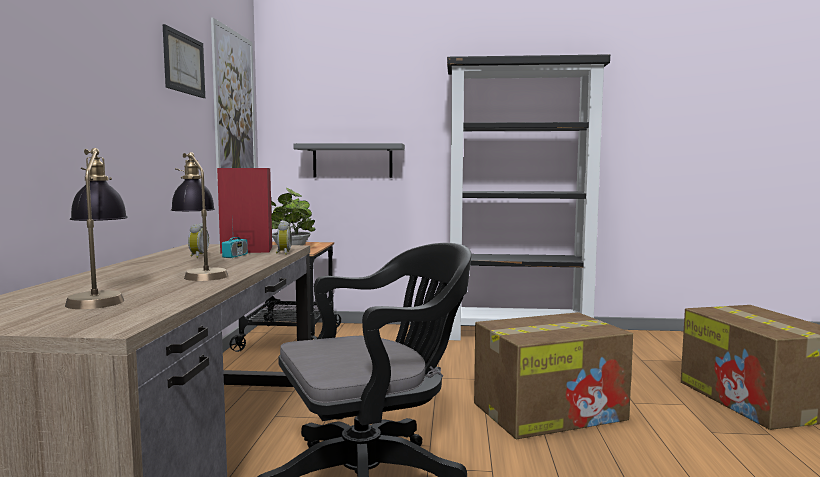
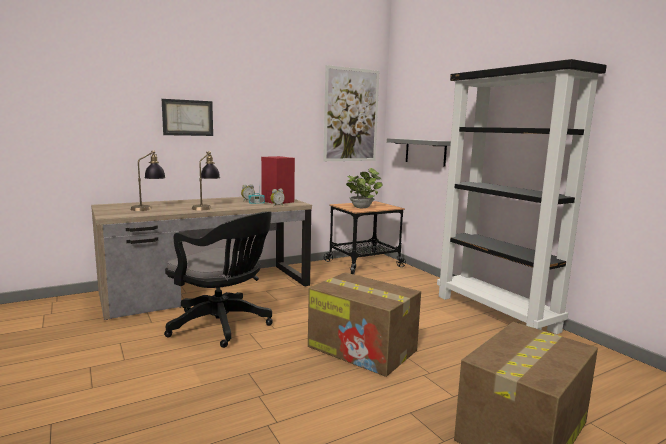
camera: 55 degrees right, 5 degrees up
(184, 64) = (291, 97): picture -> picture (188, 117)

